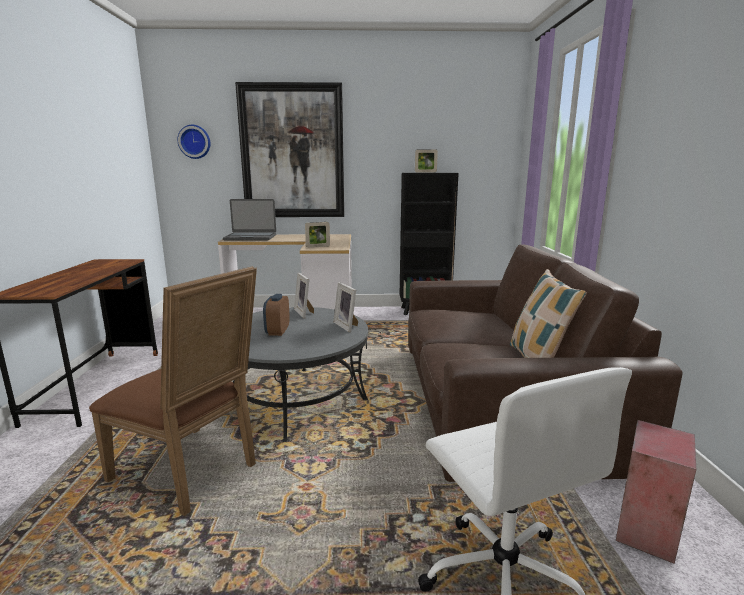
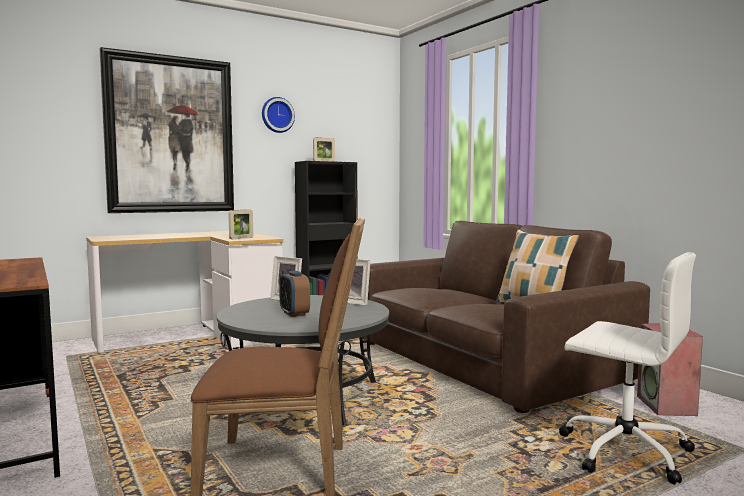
camera: 30 degrees left, 10 degrees down
(195, 142) = (35, 115): wall clock -> wall clock (277, 115)
(250, 237) = (127, 237): laptop -> none

